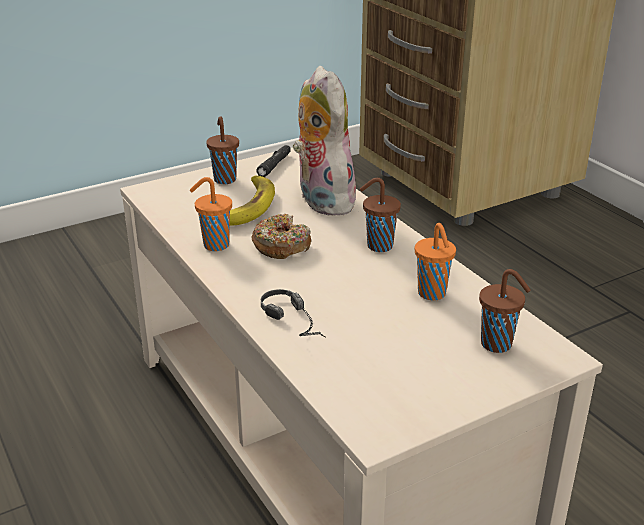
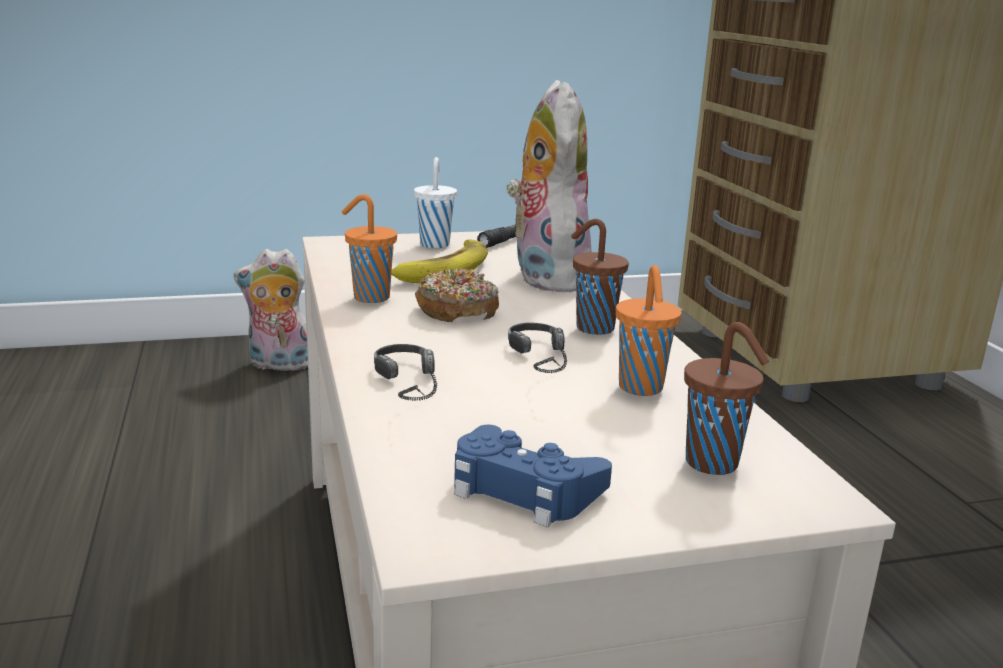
camera: 15 degrees right, 10 degrees down
(61, 264) = (278, 365): none -> plush toy
(224, 179) = (435, 244): brown cup -> white cup
(368, 286) = (549, 366): none -> headphones
(404, 386) = (523, 489): none -> blue game controller

